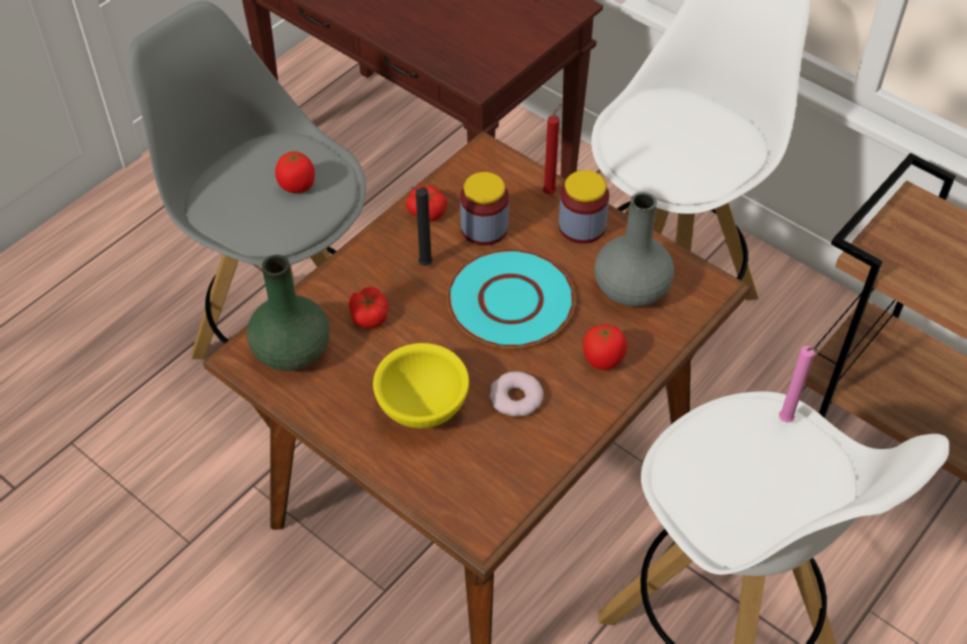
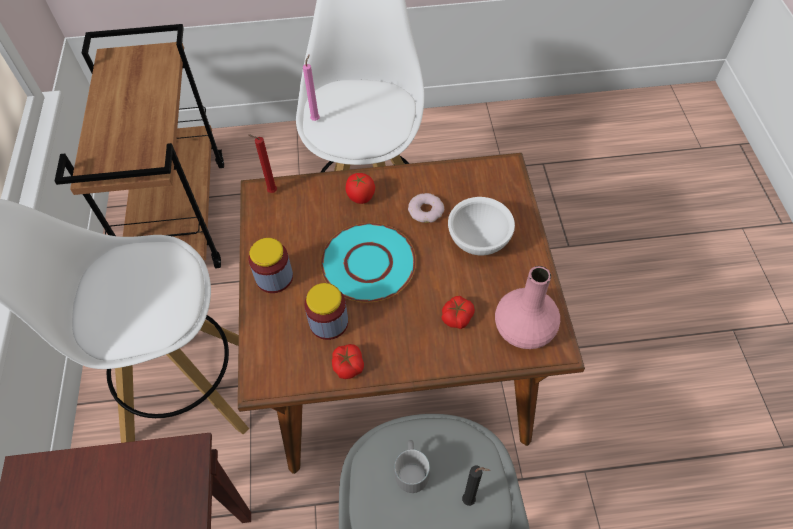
camera: 135 degrees left, 5 degrees up
(293, 350) = (523, 329): green vase -> pink vase
(297, 186) = (409, 472): tomato -> grey mug
(423, 265) = (392, 326): black candle -> black candle (470, 501)
(424, 407) = (478, 240): yellow bowl -> white bowl
(550, 192) = (260, 315): red candle -> red candle (270, 191)
(632, 288) = (298, 221): grey vase -> none

